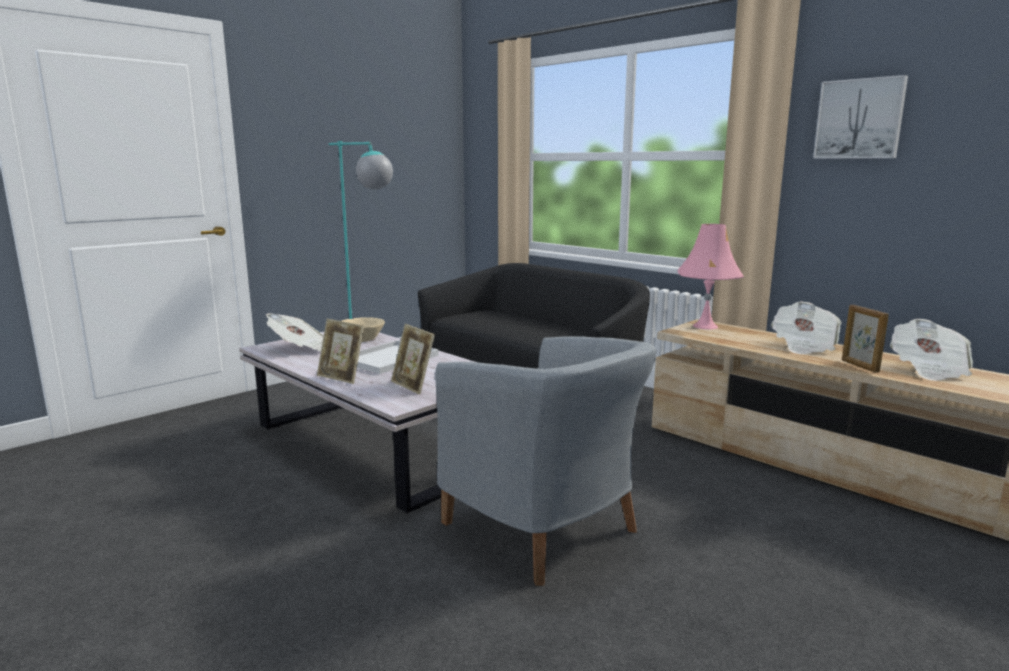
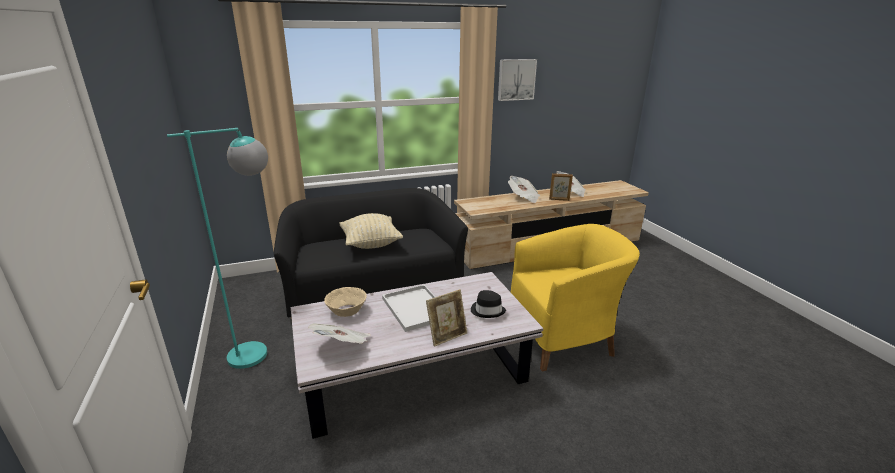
camera: 65 degrees left, 10 degrees up
(413, 386) = (487, 310): picture frame -> black hat
(526, 326) = (371, 244): none -> beige pillow
(545, 530) = (564, 338): grey armchair -> yellow armchair
(705, 326) = (471, 203): pink table lamp -> none

